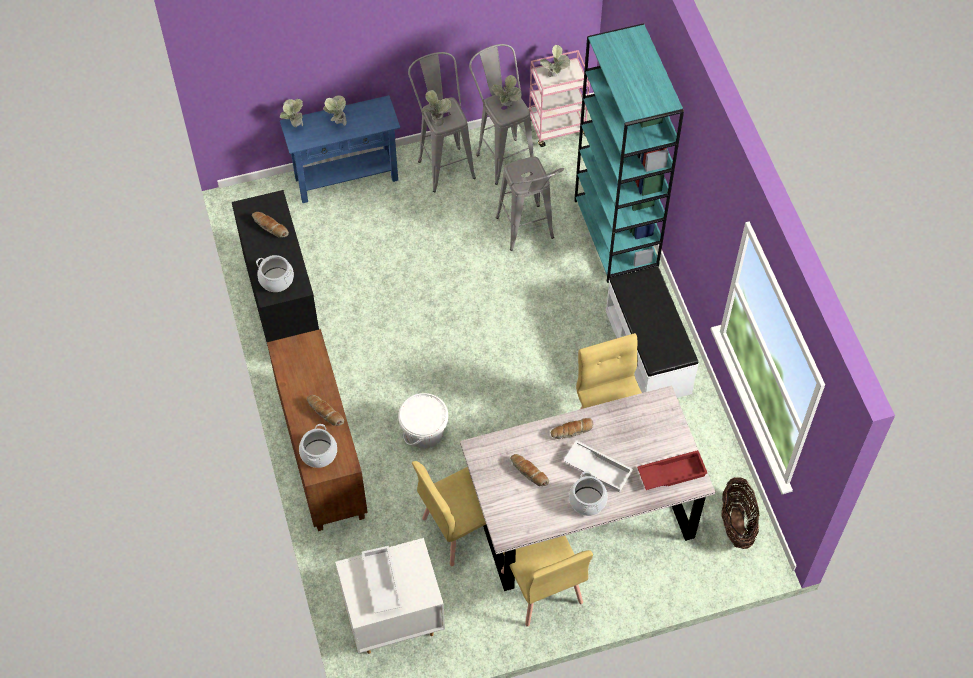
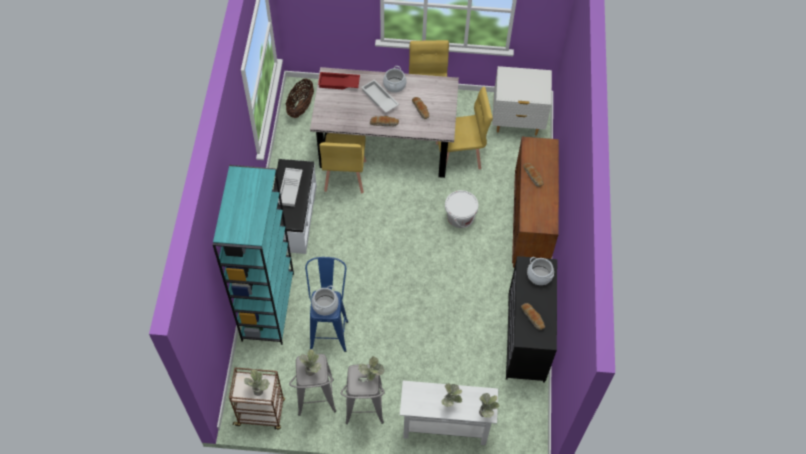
camera: 160 degrees left, 0 degrees up
(319, 453) = (544, 154): cooking pot -> cooking pot (325, 305)
(346, 178) = (445, 428): blue console table -> white console table
(381, 582) = (528, 86): white tray -> white tray (291, 189)
(528, 235) = (329, 329): grey stool -> blue stool
(557, 128) = (261, 413): pink cart -> brown cart

